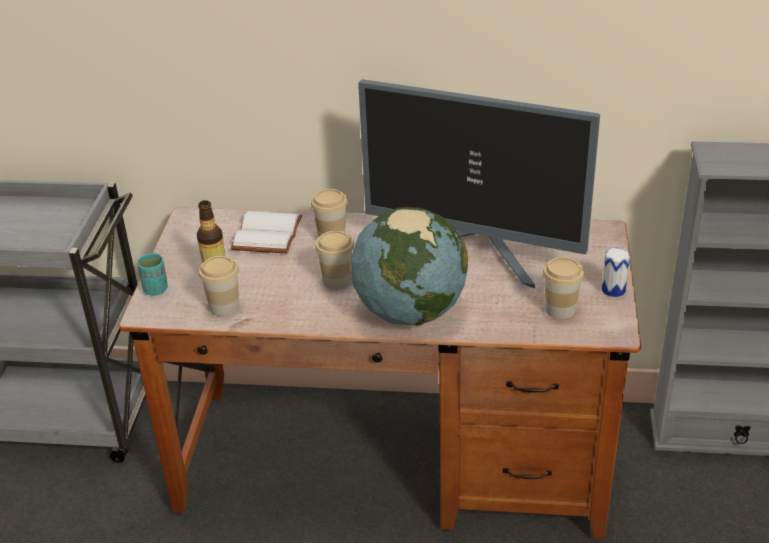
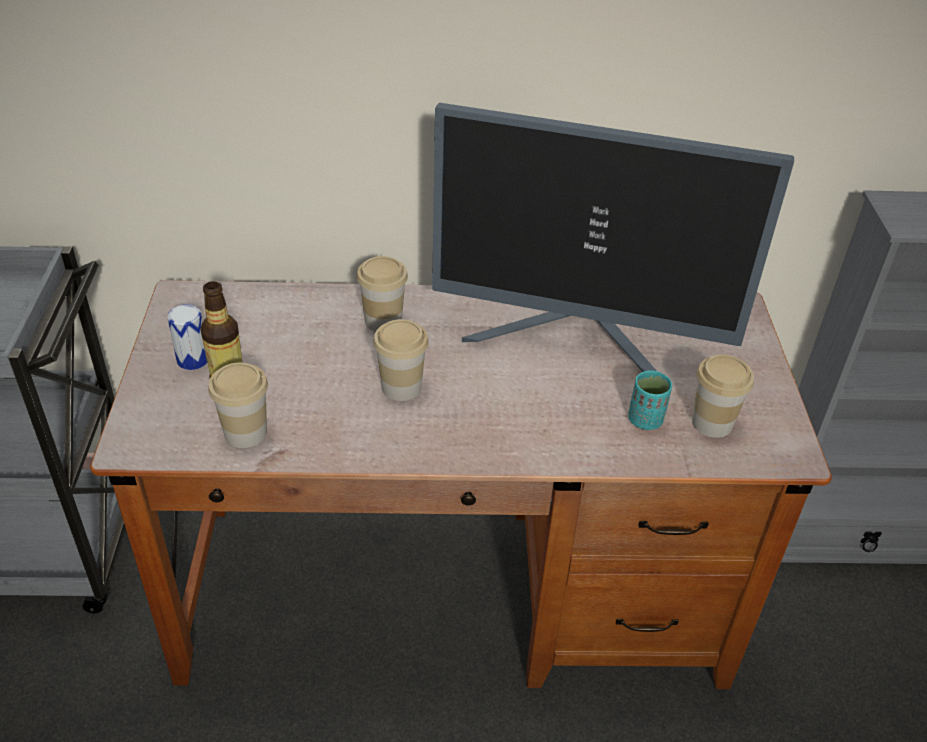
camera: 10 degrees left, 5 degrees up
(155, 289) = (142, 407): turquoise cup -> turquoise cup (645, 420)
(269, 235) = (296, 319): white book -> none
(410, 312) = (510, 433): globe -> none
(613, 290) = (773, 392): can -> can (193, 360)

